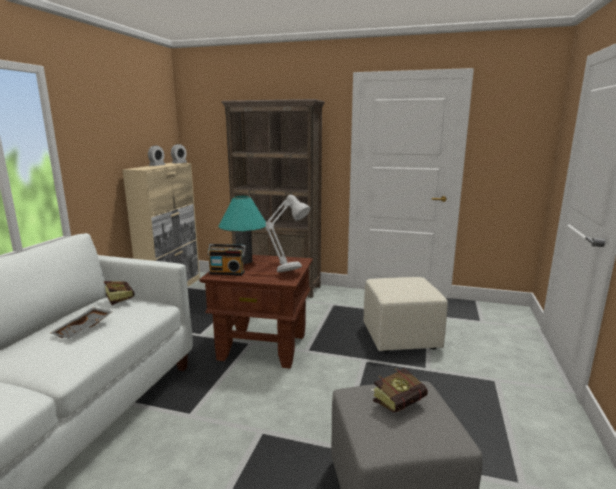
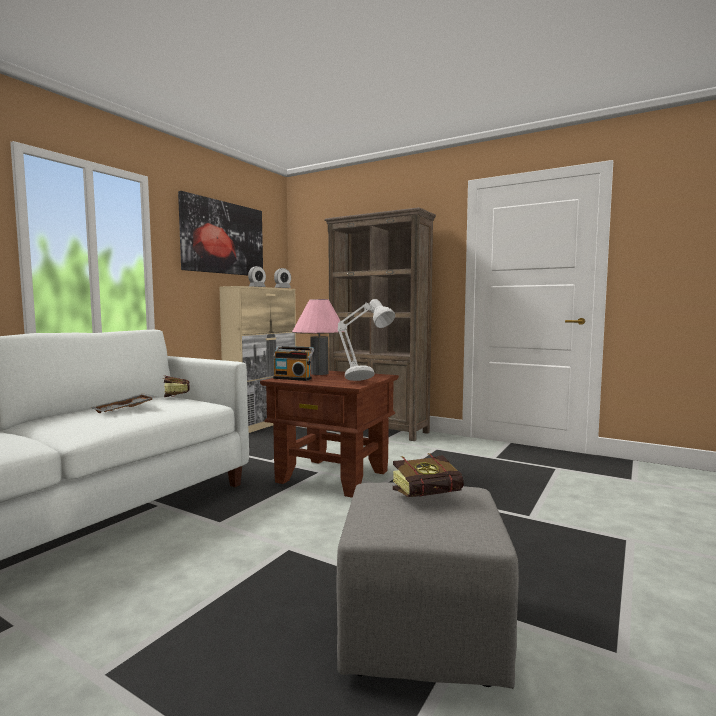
camera: 15 degrees right, 10 degrees down
(121, 120) = (223, 238): none -> picture
(244, 261) = (319, 373): turquoise table lamp -> pink table lamp
(400, 338) = (507, 485): beige ottoman -> none

